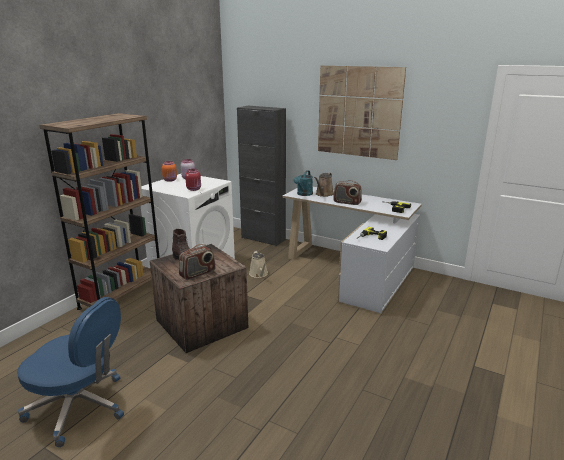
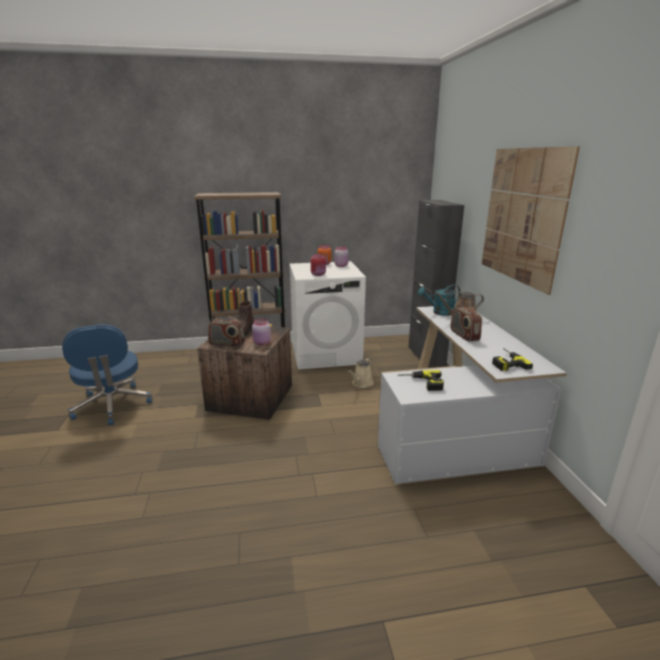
camera: 50 degrees right, 0 degrees up
(222, 261) = (262, 343): none -> pink jar

